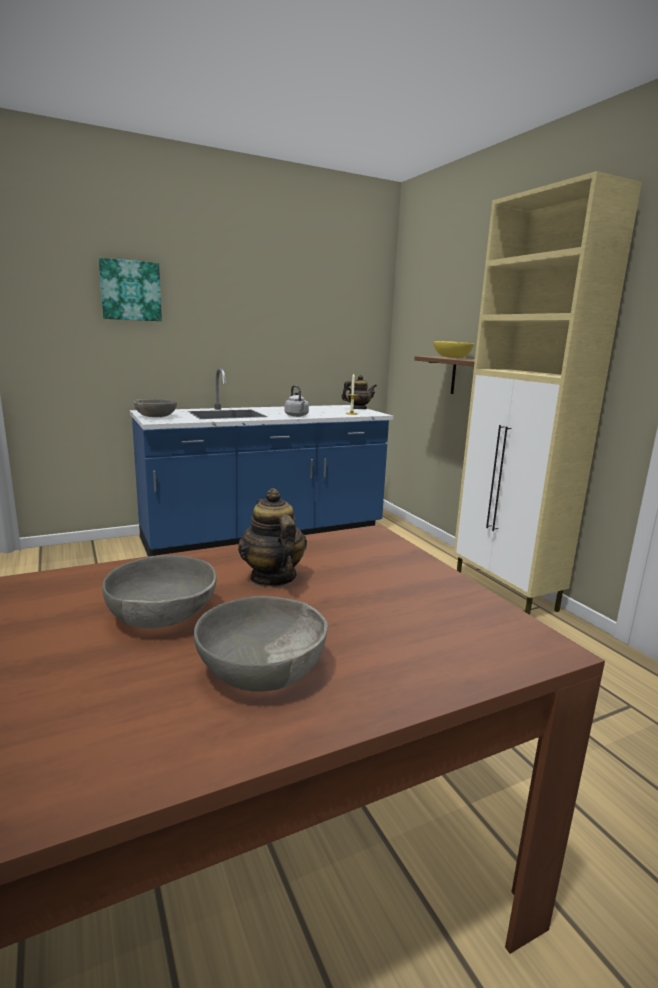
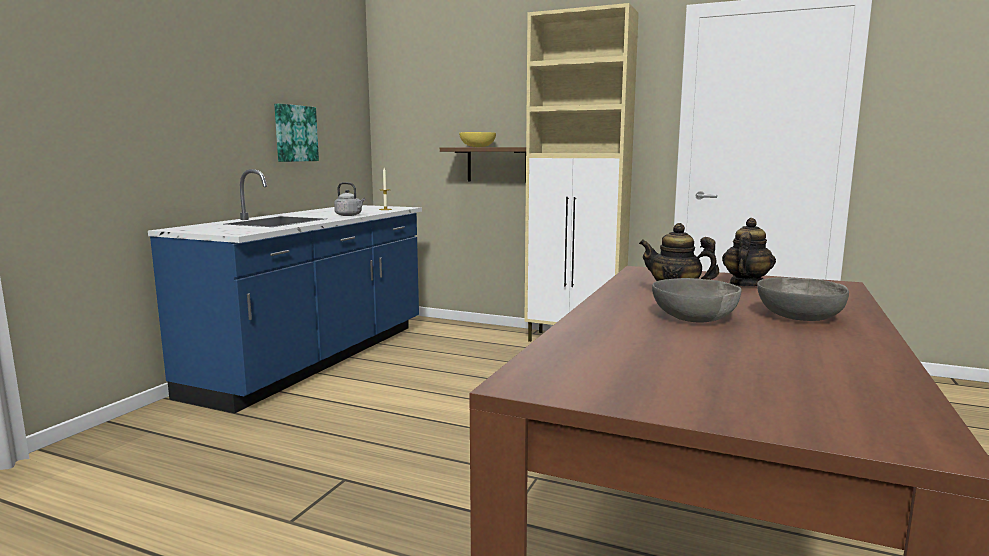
camera: 40 degrees left, 5 degrees down
(130, 290) = (136, 74): picture -> picture (295, 133)
(156, 417) = (217, 230): grey bowl -> none
(358, 409) = (373, 206): teapot -> teapot (745, 284)

